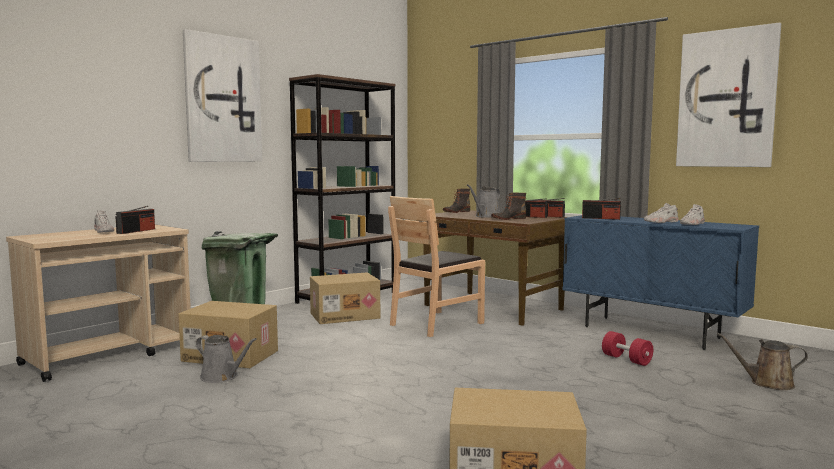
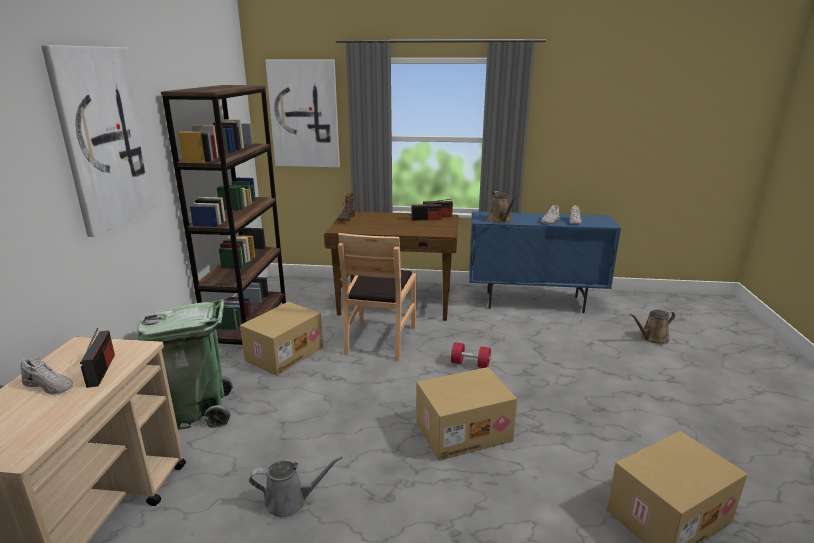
camera: 35 degrees left, 15 degrees up
(232, 355) = (253, 462): cardboard box -> cardboard box (463, 431)
(486, 216) = (392, 225): grey watering can -> none
(508, 218) = (419, 227): boot -> none
(601, 218) = (500, 220): radio -> brown watering can
(626, 359) = (558, 341): red dumbbell -> red dumbbell (470, 364)
(726, 99) = (584, 113): picture -> picture (304, 114)

